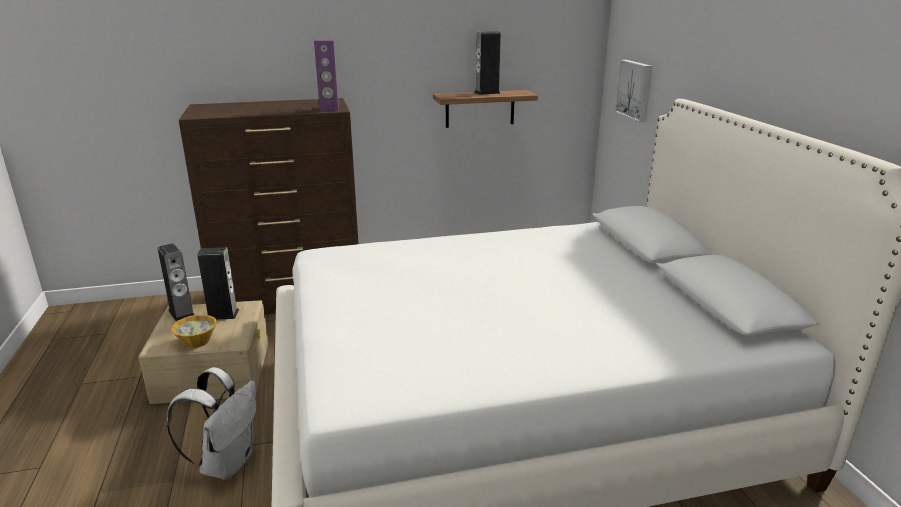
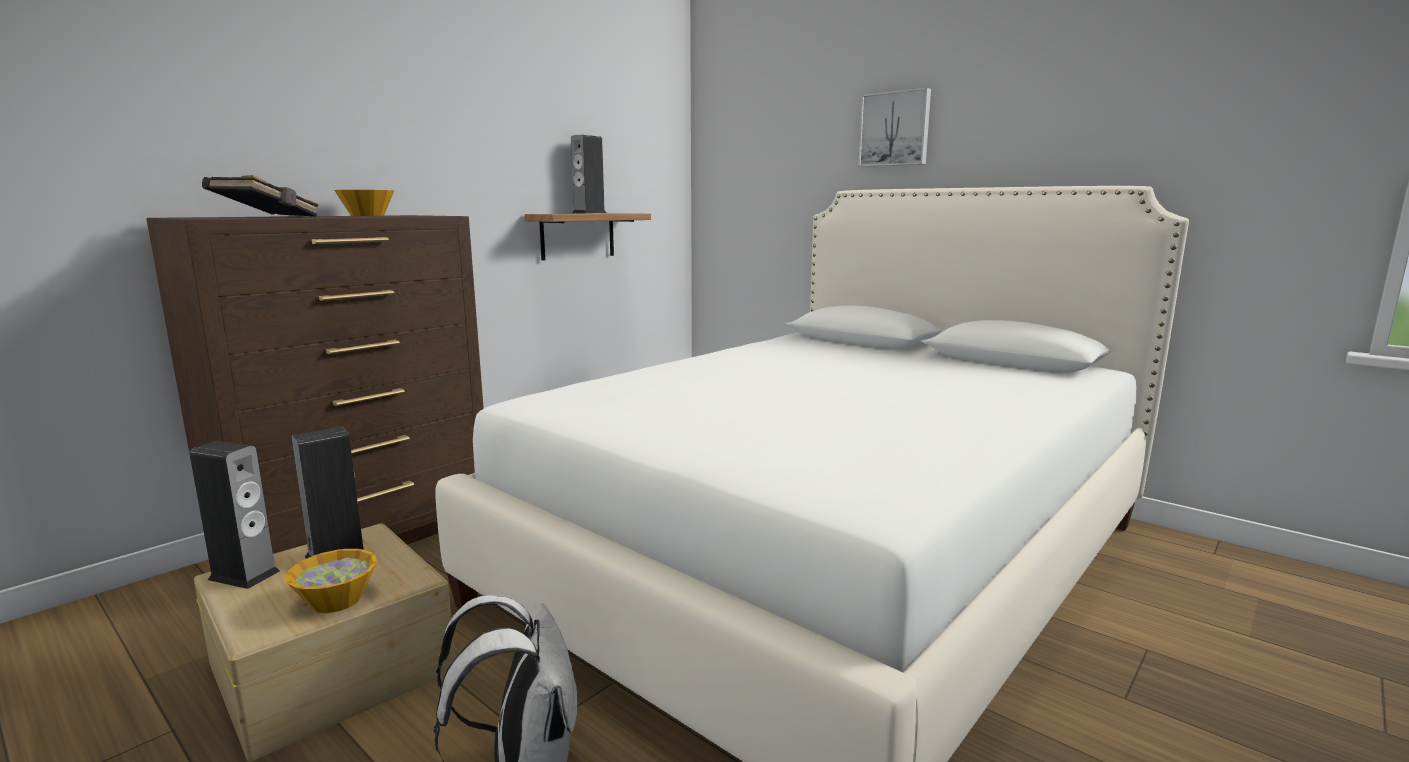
camera: 35 degrees left, 10 degrees down
(237, 109) = (267, 216): none -> black book
(304, 103) = (368, 215): none -> bowl
(329, 108) = (428, 215): purple speaker -> none
(635, 89) = (749, 204): picture -> picture (895, 129)

